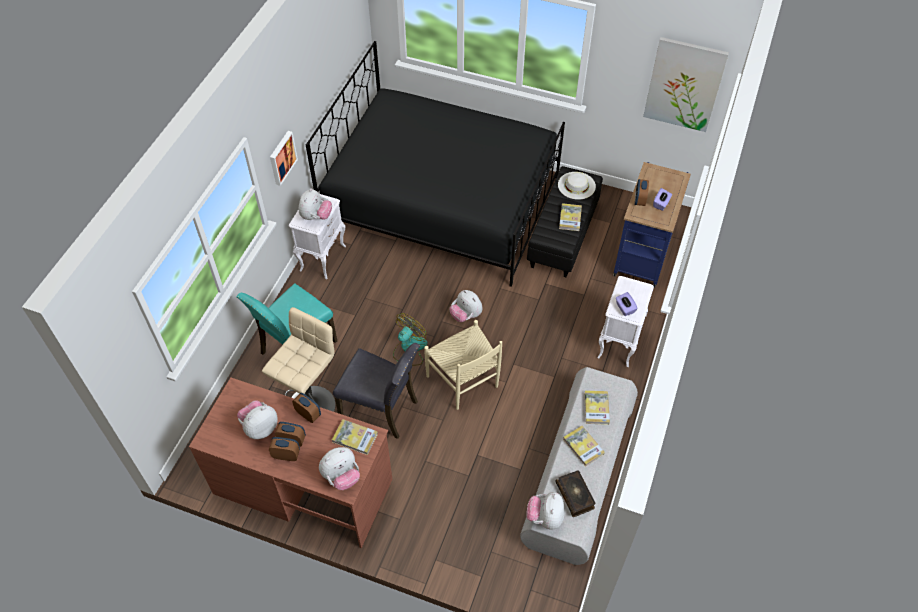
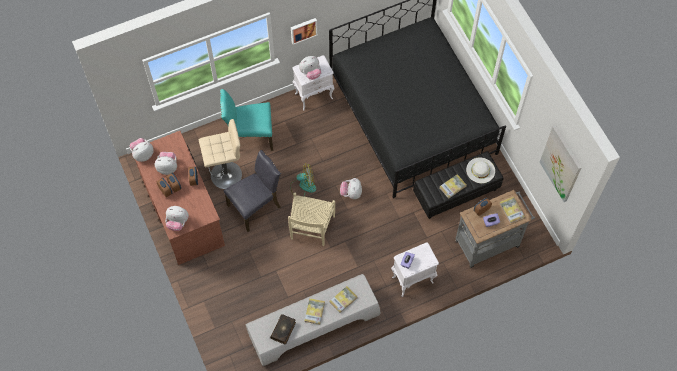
camera: 45 degrees right, 10 degrees up
(355, 438) = (201, 209): book -> book (511, 210)
(381, 409) = (256, 206): grey chair -> grey chair turned 105 degrees counterclockwise
(545, 517) = (258, 326): plush toy -> plush toy (143, 154)
(643, 254) = (489, 243): blue cart -> grey cart

